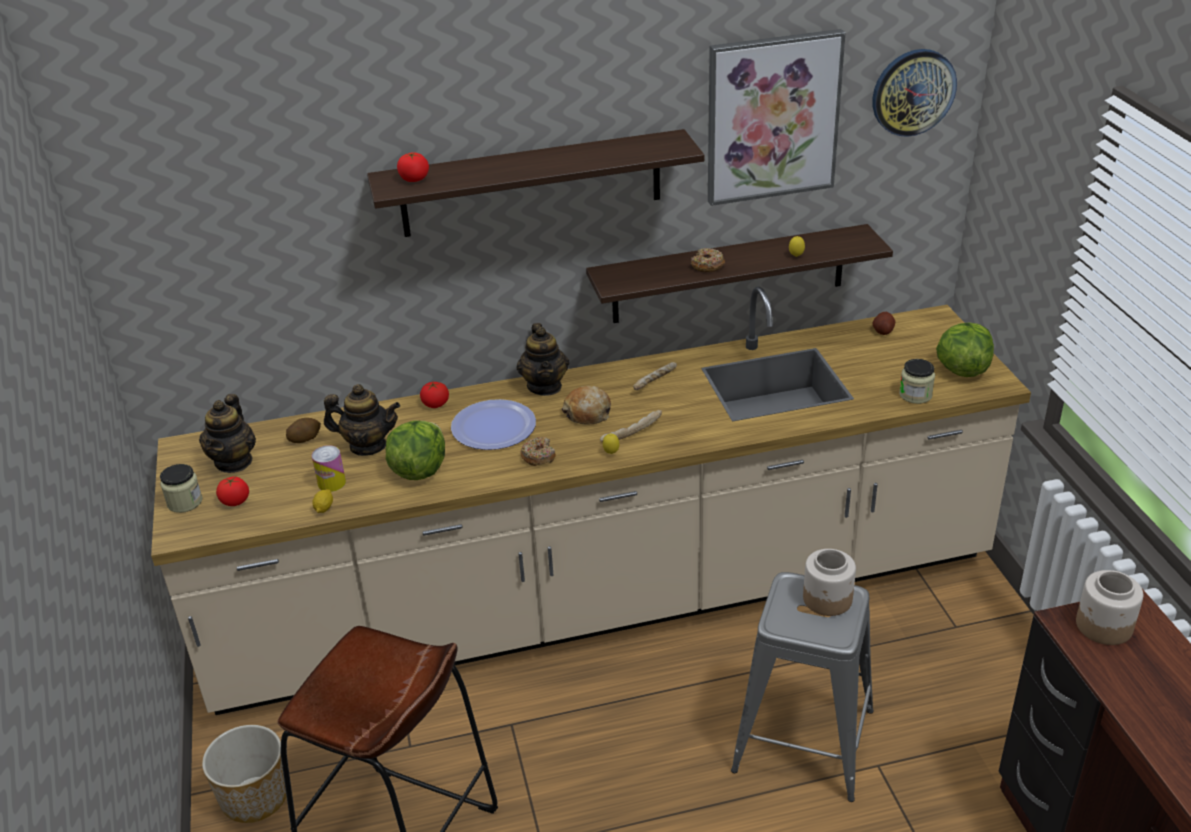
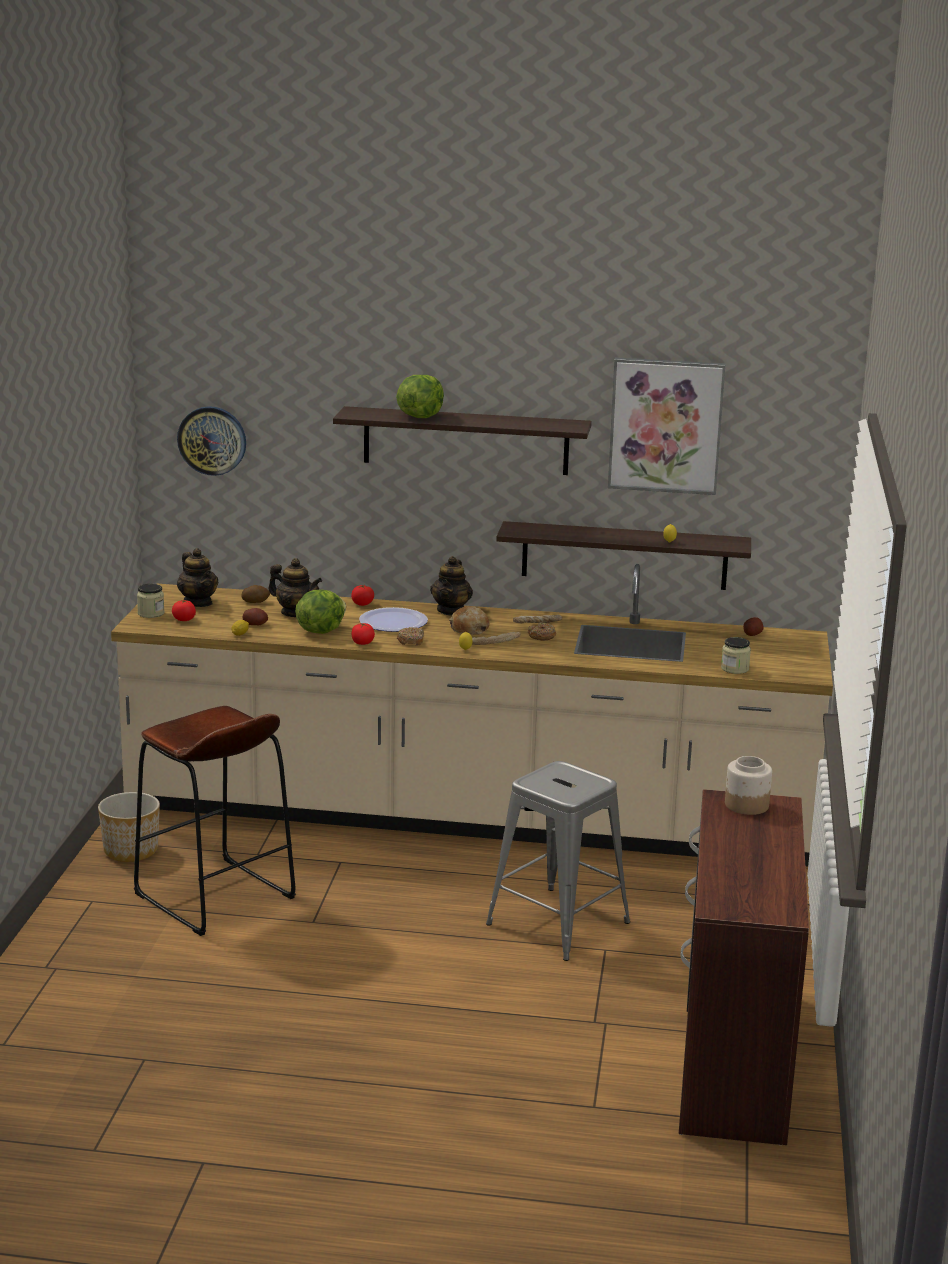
camera: 20 degrees right, 15 degrees down
(234, 461) = (198, 603): teapot -> teapot turned 60 degrees counterclockwise
(331, 483) = (255, 624): can -> potato
(414, 179) = (371, 413): tomato -> tomato (362, 643)
(707, 265) = (595, 535): donut -> donut (542, 636)
(827, 599) = (580, 779): jar -> none
(913, 92) = (790, 428): wall clock -> wall clock (212, 440)
(962, 369) = (791, 664): lettuce -> lettuce (420, 417)

